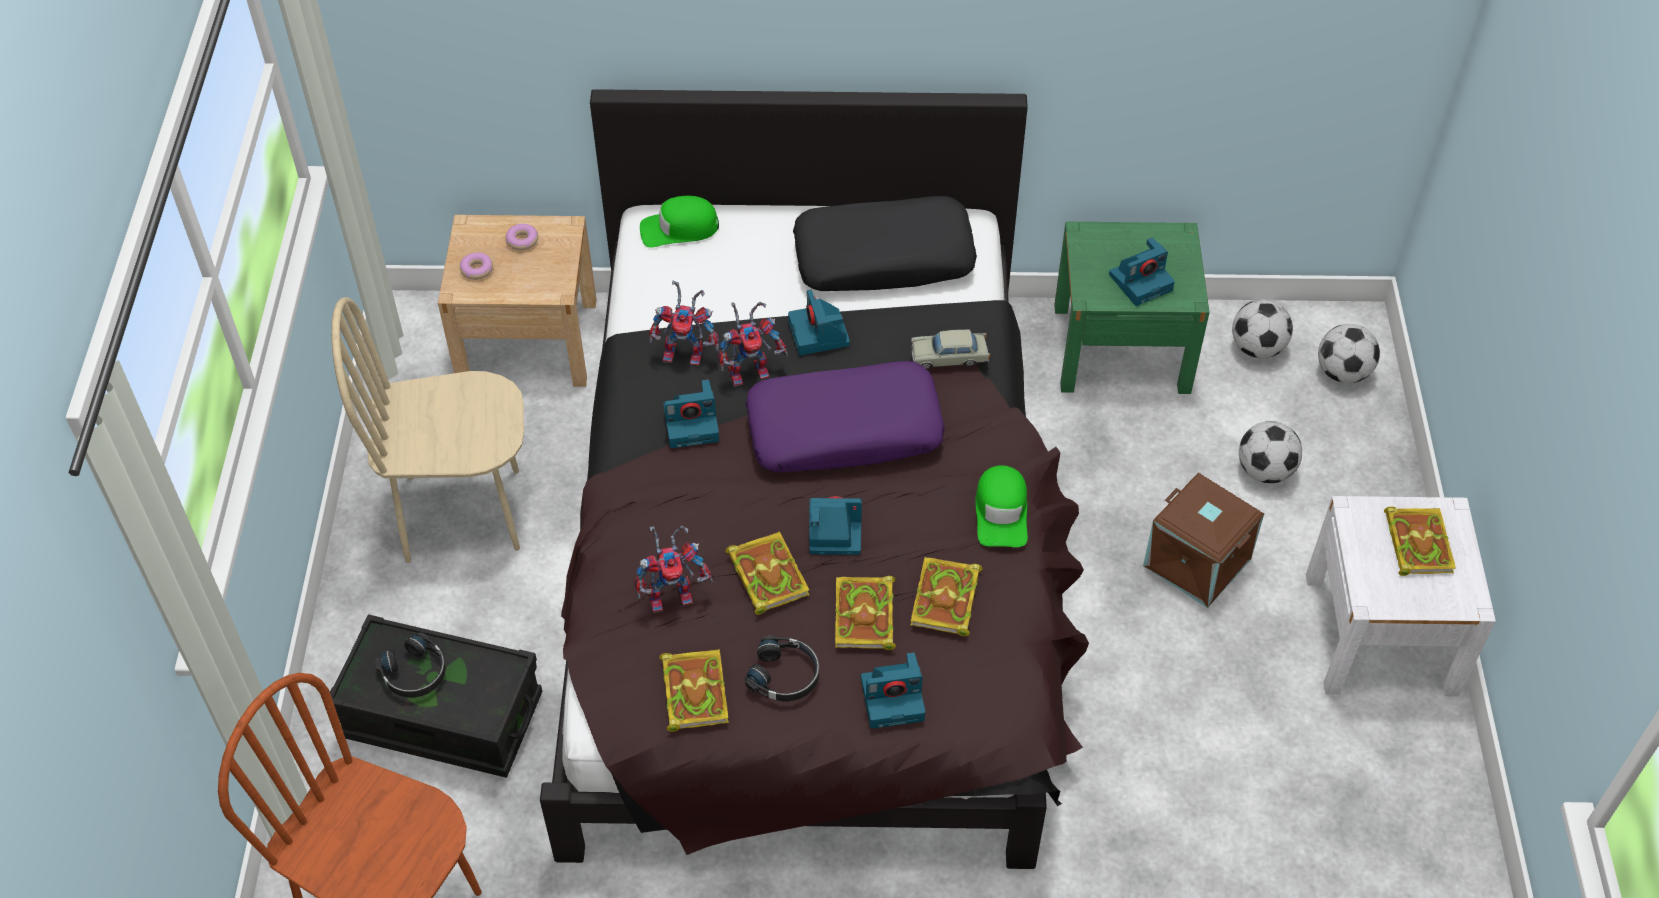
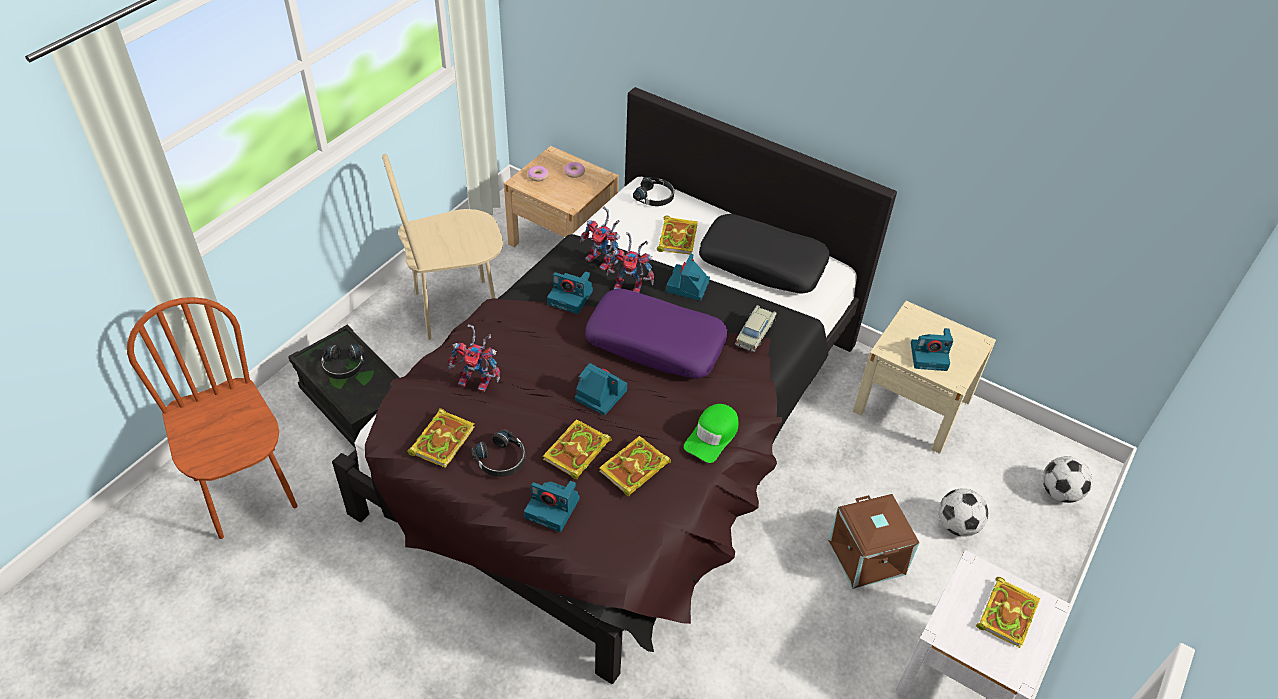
camera: 30 degrees right, 5 degrees down
(463, 513) = (456, 308): beige chair -> beige chair turned 45 degrees counterclockwise
(679, 229) = (655, 197): green cap -> black headphones
(766, 574) = (539, 397): book -> book (677, 237)
(949, 357) = (754, 333): beige toy car -> beige toy car turned 90 degrees clockwise
(1121, 348) = (912, 405): green nightstand -> beige nightstand
(1257, 348) = (1007, 448): football -> none

